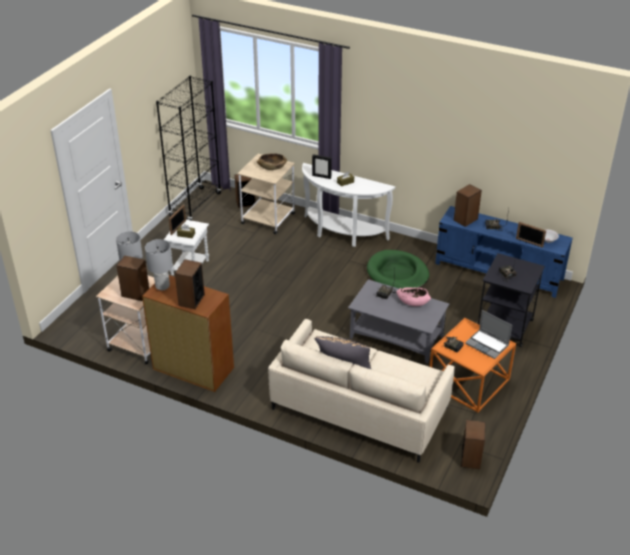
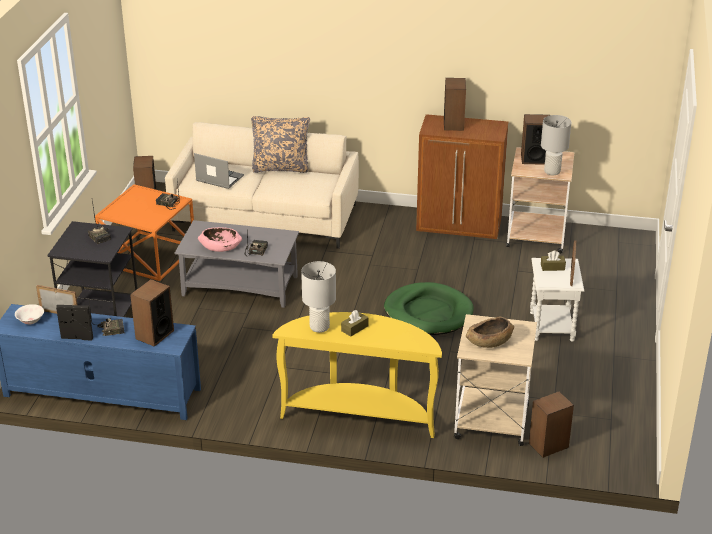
camera: 165 degrees right, 5 degrees down
(162, 287) = (493, 130): grey table lamp -> grey table lamp (319, 329)
(195, 205) = (627, 426): black bookcase -> none
(321, 176) = (397, 333): picture frame -> picture frame (77, 338)
(341, 233) = (360, 415): white console table -> yellow console table
(397, 273) = (255, 364): green dog bed -> green dog bed (428, 313)
(487, 345) = (127, 209): laptop -> laptop (219, 179)

